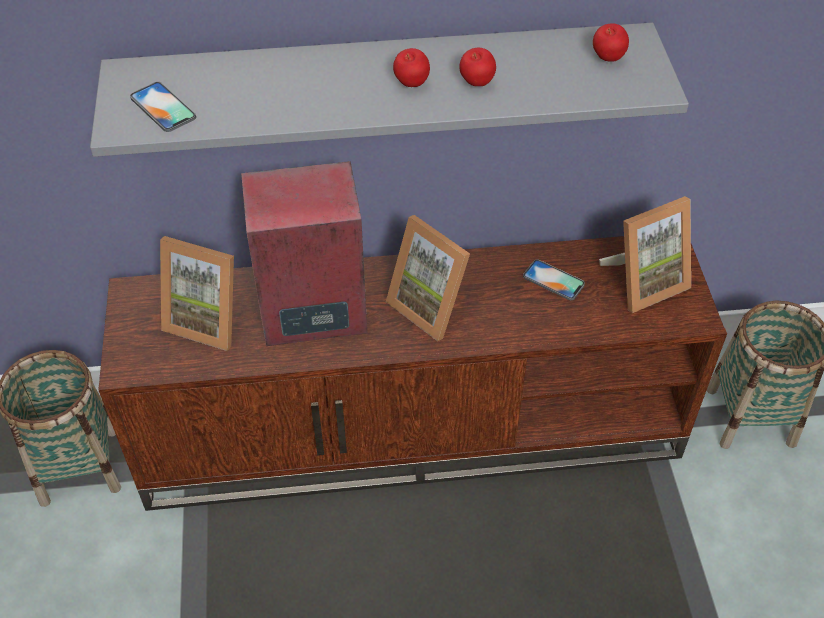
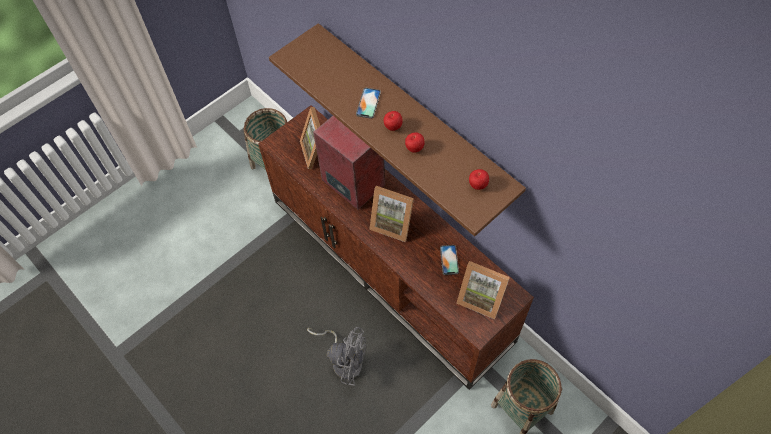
camera: 55 degrees right, 10 degrees up
(163, 107) = (307, 61): phone -> phone (368, 103)
(383, 84) = (413, 116): grey shelf -> brown shelf
(432, 305) = (393, 223): picture frame -> picture frame turned 75 degrees counterclockwise
(515, 588) = (344, 359): none -> grey fan

